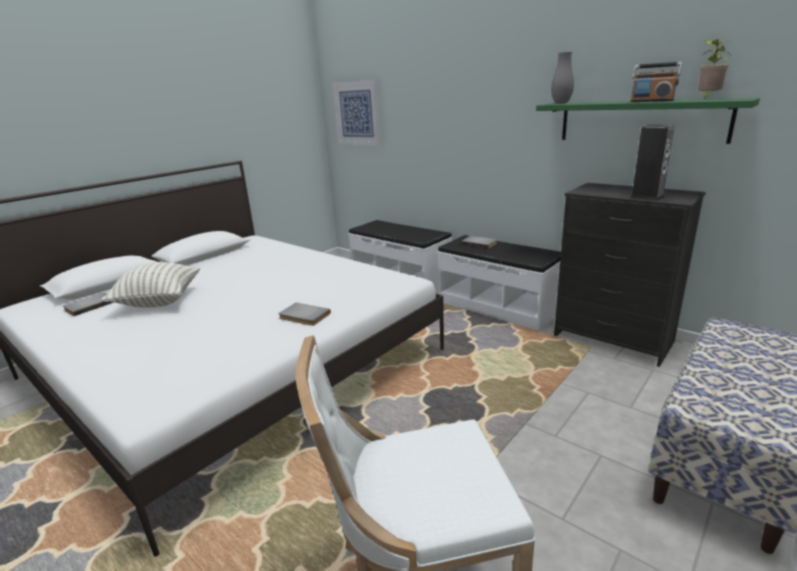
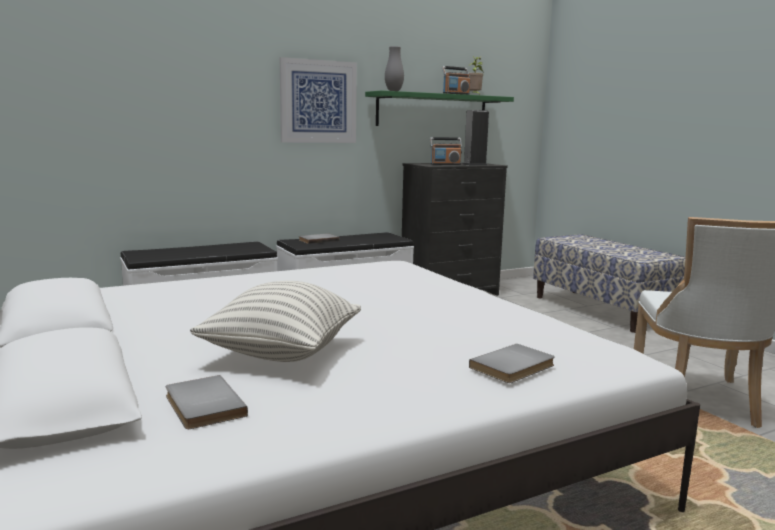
camera: 70 degrees left, 10 degrees down
(303, 316) = (447, 296): grey book -> grey book (514, 367)
(357, 113) = (73, 86): picture -> picture (318, 102)
(610, 192) = (445, 164): none -> radio

